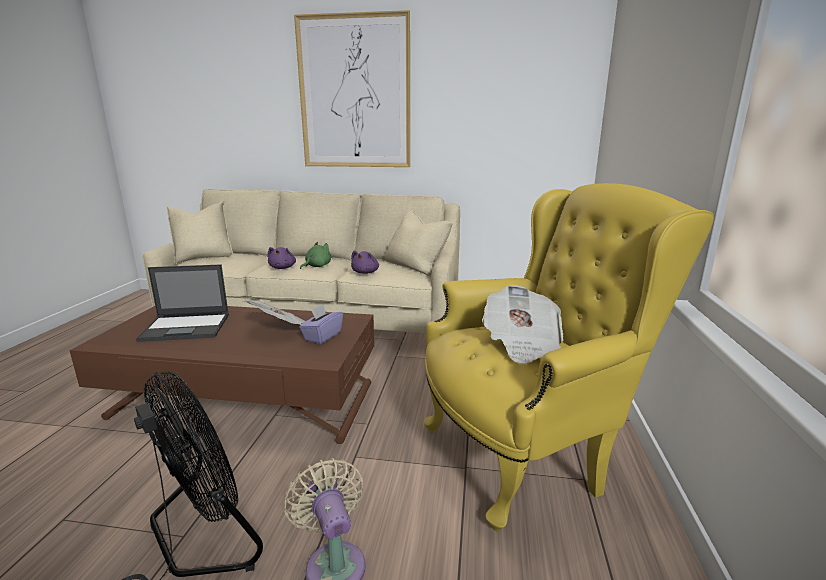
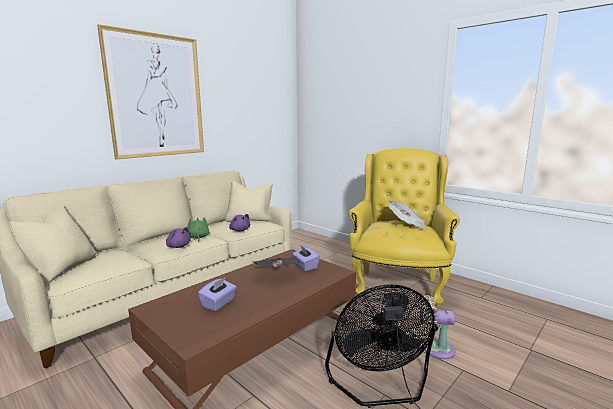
camera: 55 degrees left, 5 degrees down
(187, 327) = (218, 303): laptop -> purple tissue box

